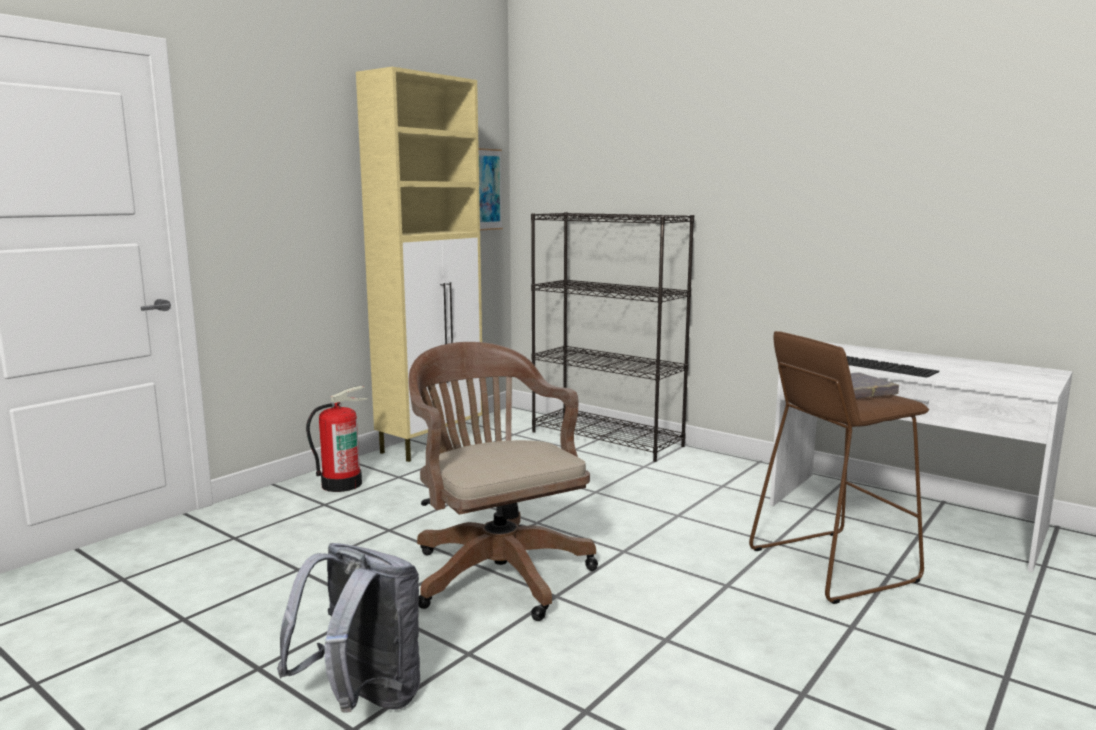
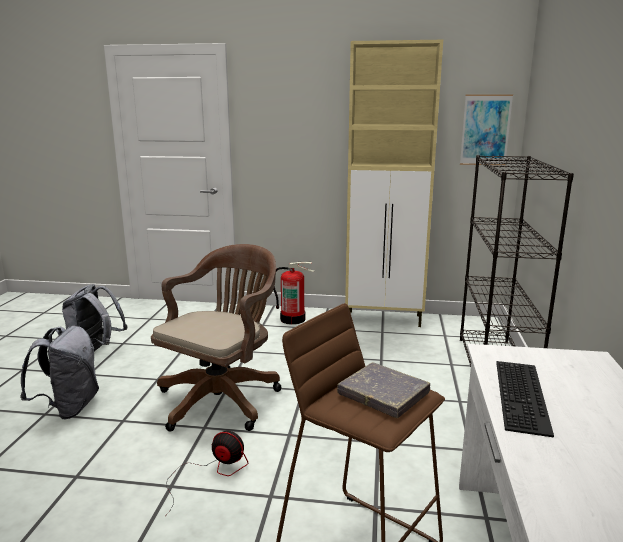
camera: 60 degrees right, 5 degrees up
(171, 651) = (95, 352): none -> grey backpack
(659, 609) = (211, 473): none -> fan

